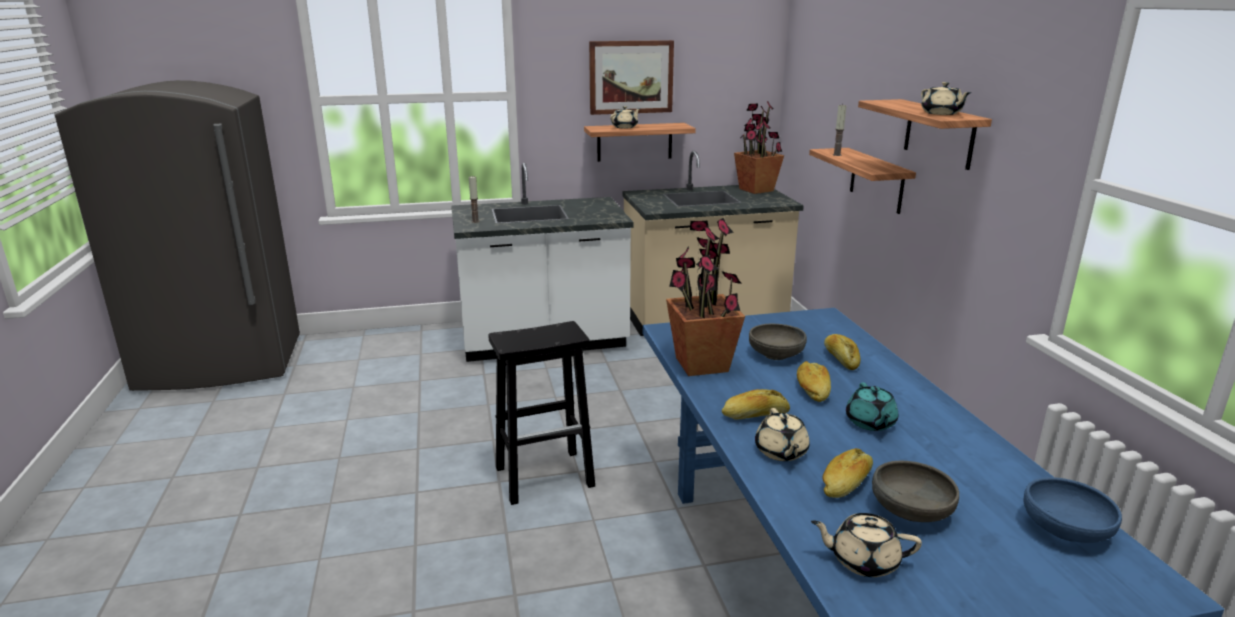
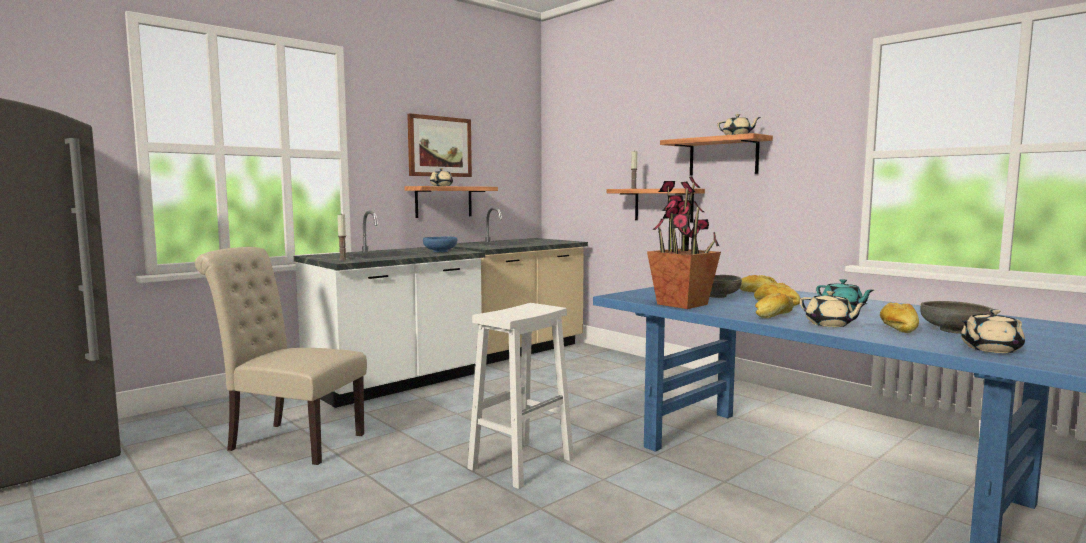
camera: 30 degrees left, 15 degrees down
(399, 393) = (289, 441): none -> beige chair
(546, 476) = (522, 463): black stool -> white stool
(756, 190) = (538, 239): potted plant -> none
(1064, 530) = (1030, 324): blue bowl -> blue bowl (440, 251)

